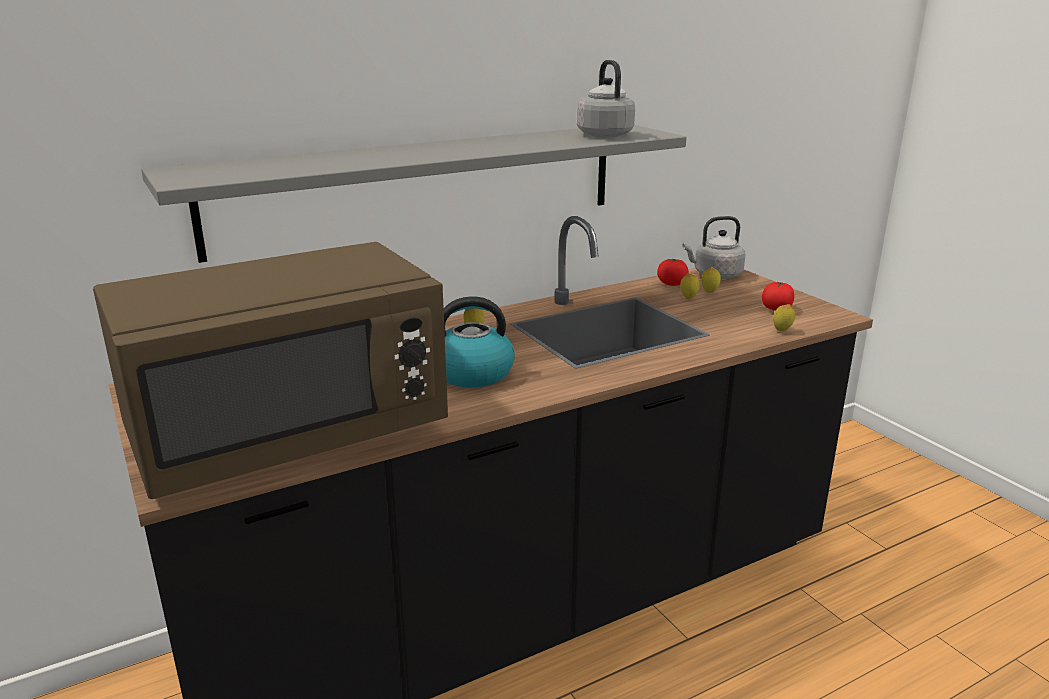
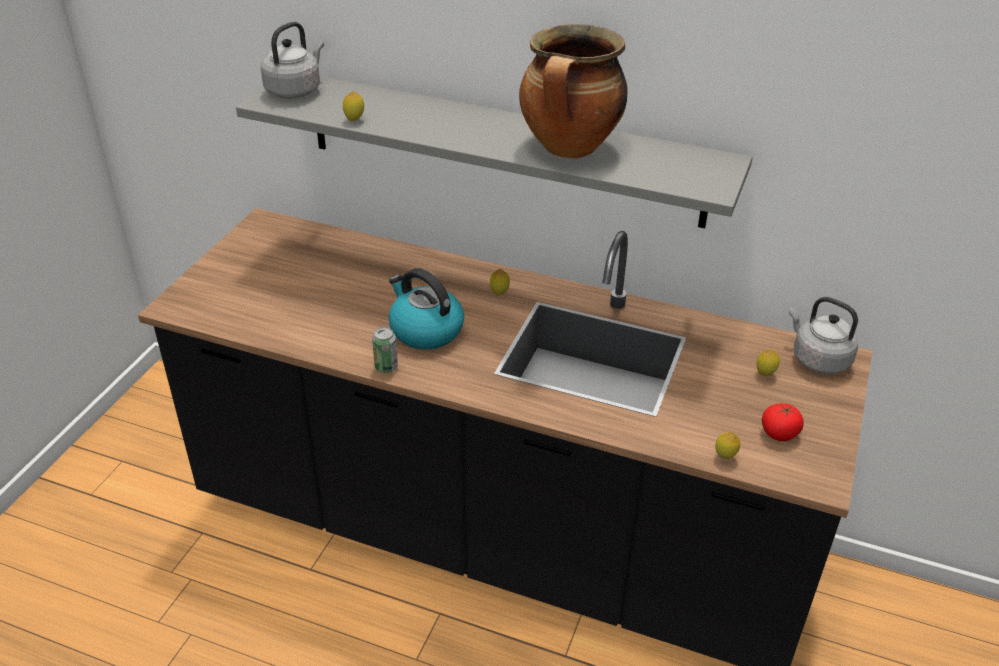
camera: 50 degrees right, 15 degrees up
(290, 434) = (263, 309): brown microwave -> none
(492, 406) = (386, 367): none -> can
(526, 142) = (570, 149): none -> cooking pot
(603, 134) = (665, 166): grey kettle -> grey kettle (295, 90)
(672, 284) = (752, 343): tomato -> none
(688, 298) = (729, 368): lemon -> lemon (354, 120)

